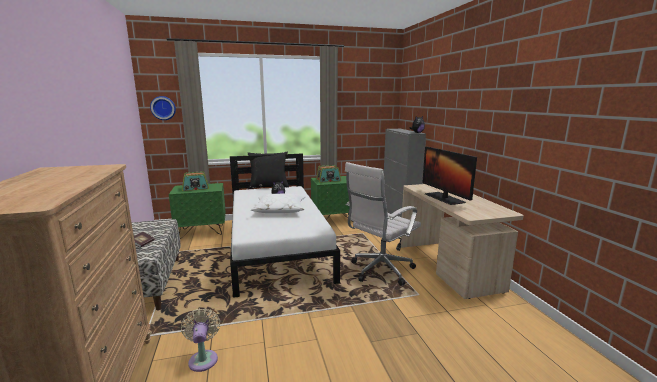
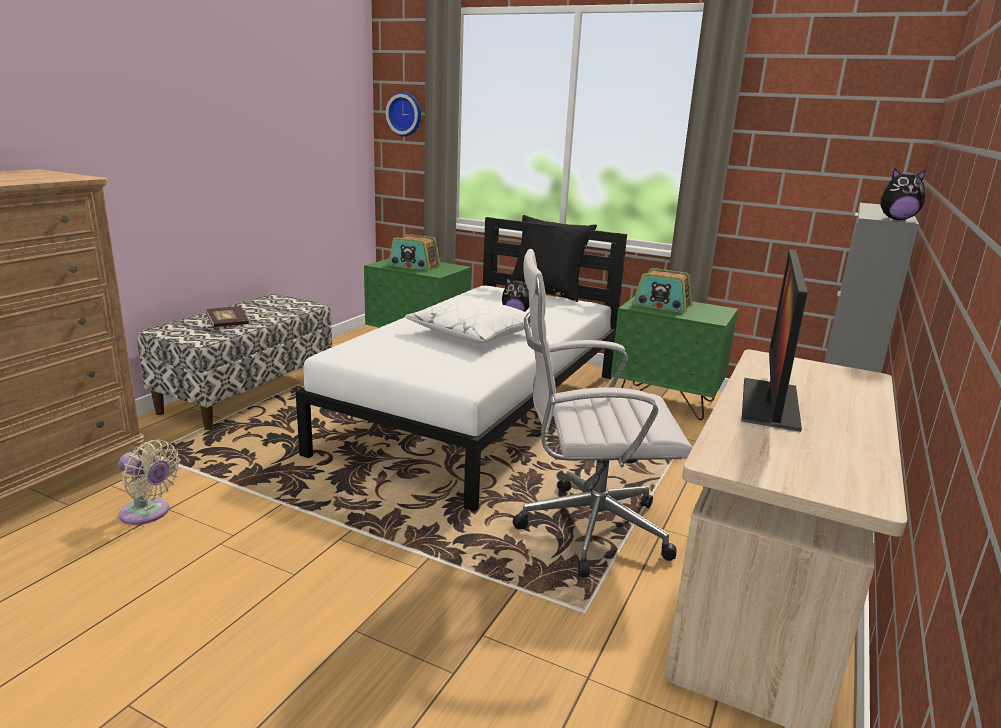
camera: 40 degrees right, 5 degrees up
(203, 358) = (148, 513): beige fan -> beige fan turned 90 degrees clockwise

